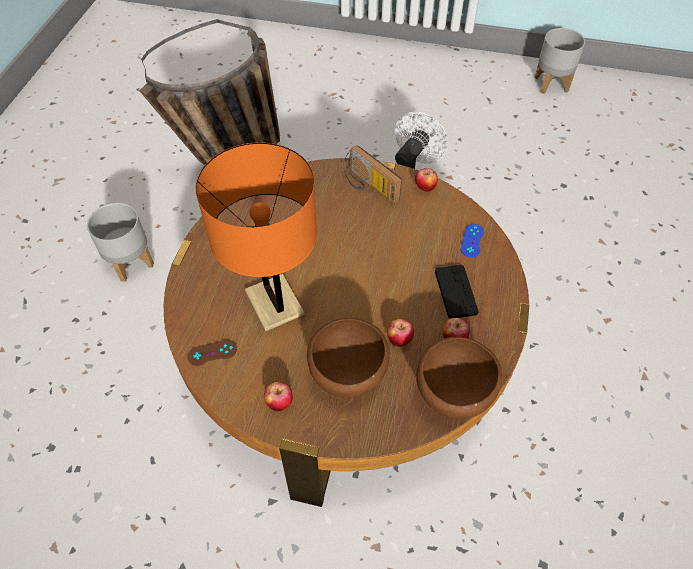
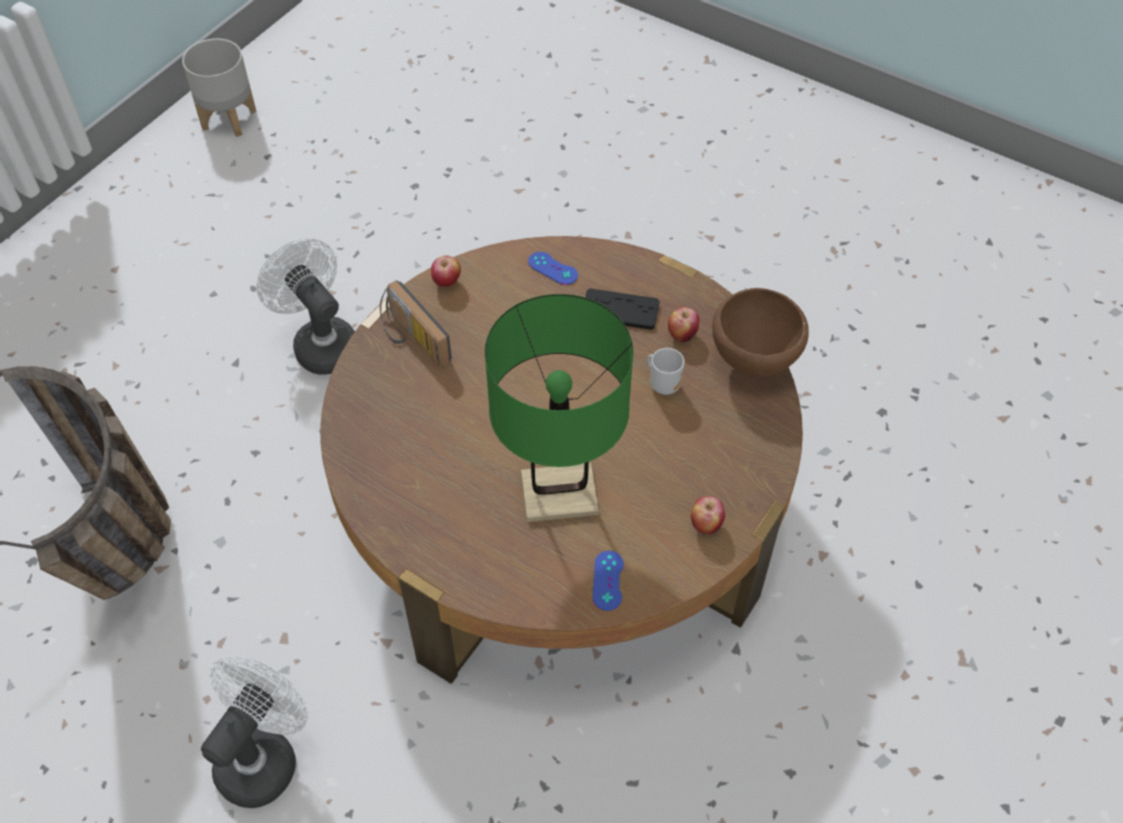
camera: 70 degrees left, 0 degrees up
(130, 262) = (264, 755): grey planter -> white fan
(212, 353) = (608, 580): brown game controller -> blue game controller
(274, 303) = (559, 494): orange table lamp -> green table lamp
(348, 378) = (697, 448): brown bowl -> none
(368, 186) = (411, 339): radio -> radio turned 75 degrees clockwise
(399, 340) = (664, 384): apple -> mug

